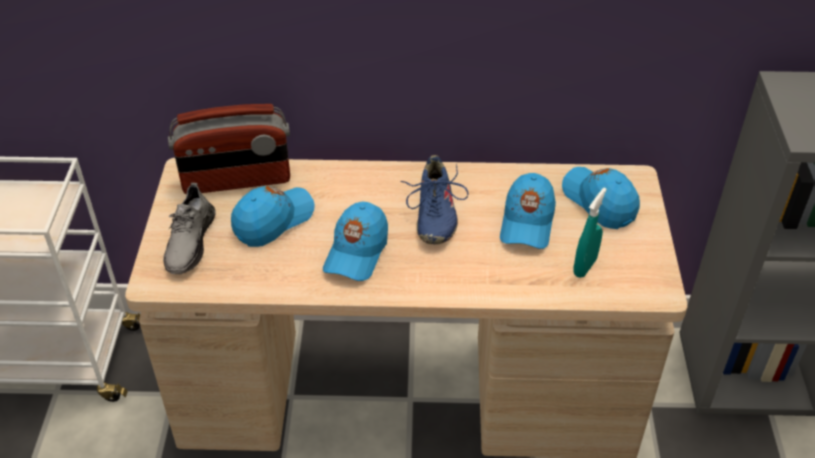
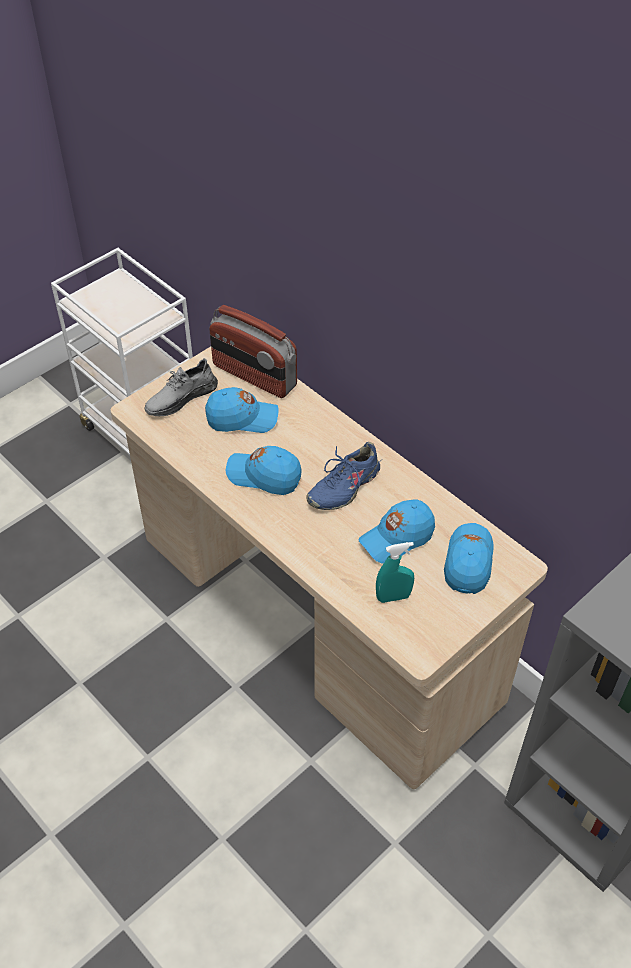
camera: 45 degrees right, 5 degrees up
(356, 252) = (264, 476): blue cap -> blue cap turned 45 degrees clockwise

